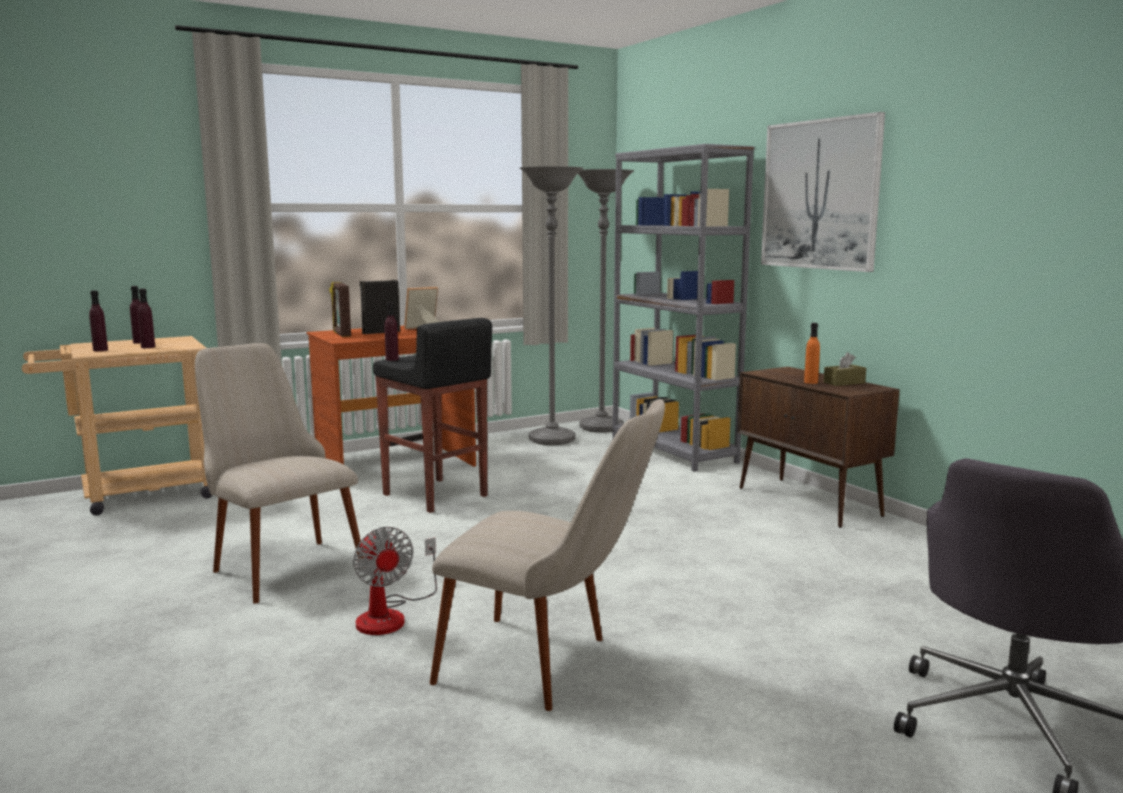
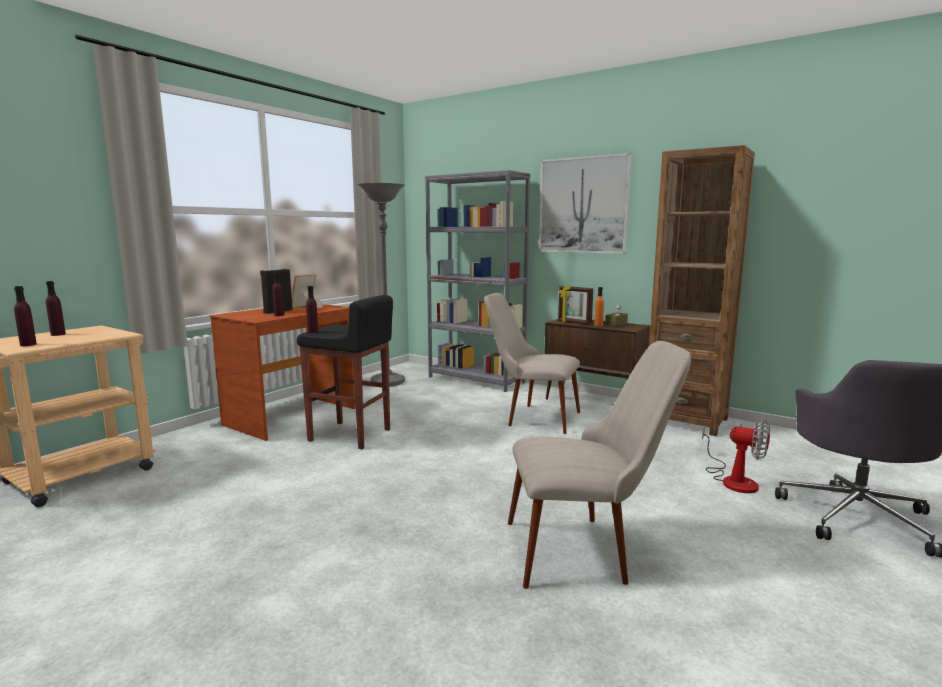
camera: 25 degrees left, 0 degrees up
(148, 347) = (78, 338): purple bottle -> purple bottle (279, 315)
(278, 563) = (282, 515): beige chair -> beige chair (531, 417)
(341, 334) = (246, 315): picture frame -> picture frame (574, 322)
(390, 615) = (428, 539): fan -> fan (733, 480)
(601, 427) = (411, 369): grey floor lamp -> none
(925, 548) = (686, 420): none -> brown bookcase

